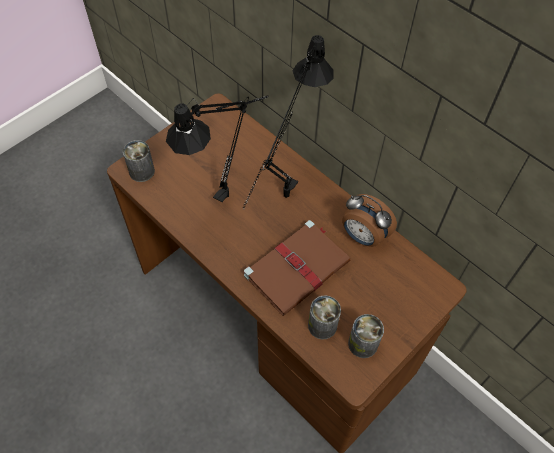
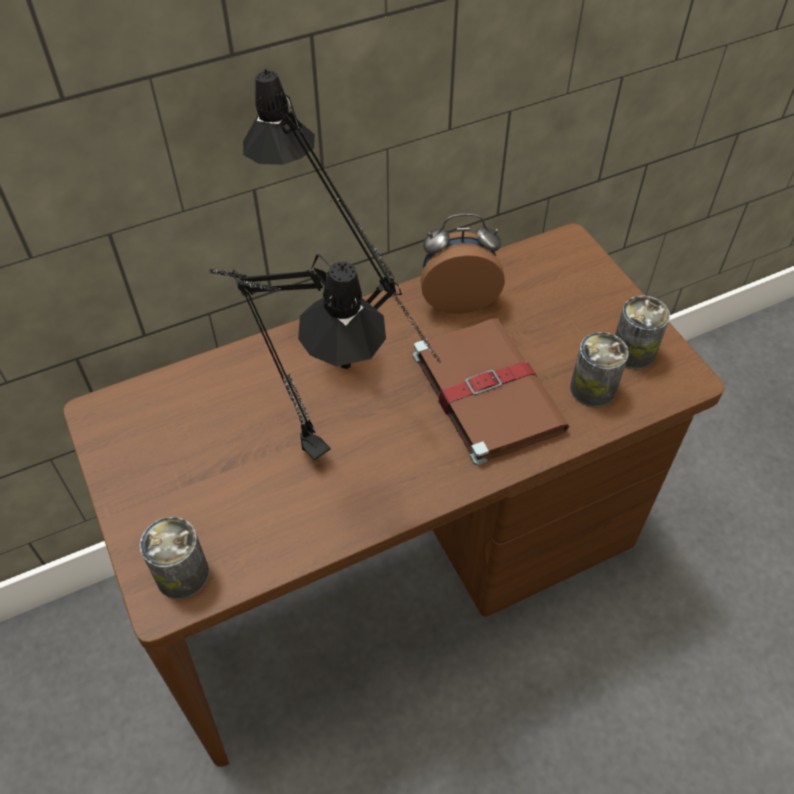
camera: 70 degrees left, 5 degrees down
(363, 236) = (458, 298): alarm clock -> alarm clock turned 150 degrees counterclockwise

